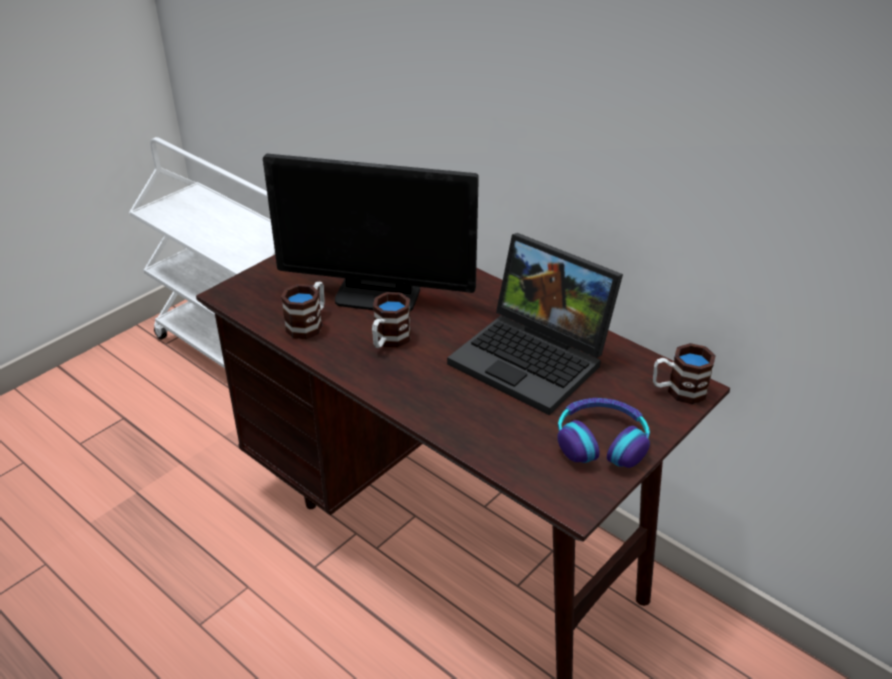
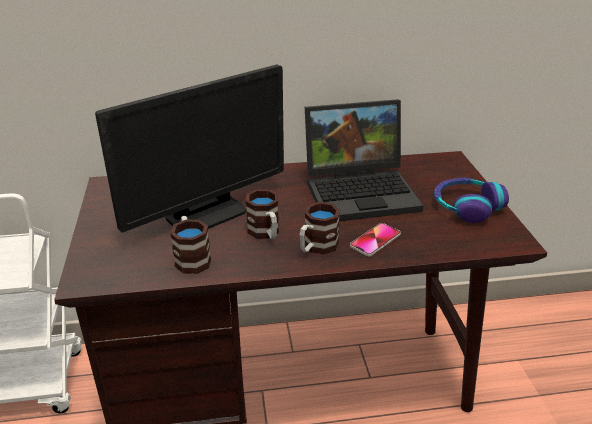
camera: 50 degrees left, 5 degrees down
(455, 408) = (375, 240): none -> phone
(678, 391) = (447, 164): mug -> mug (316, 247)

